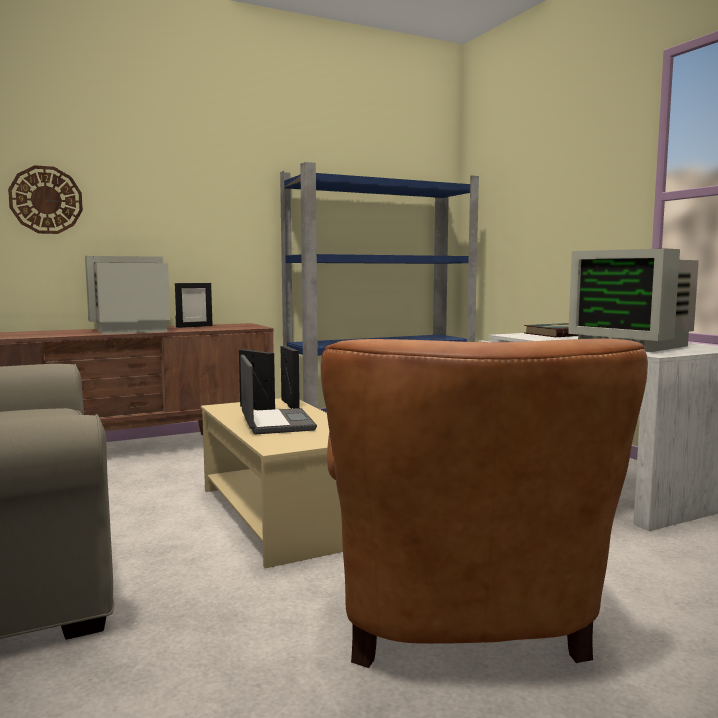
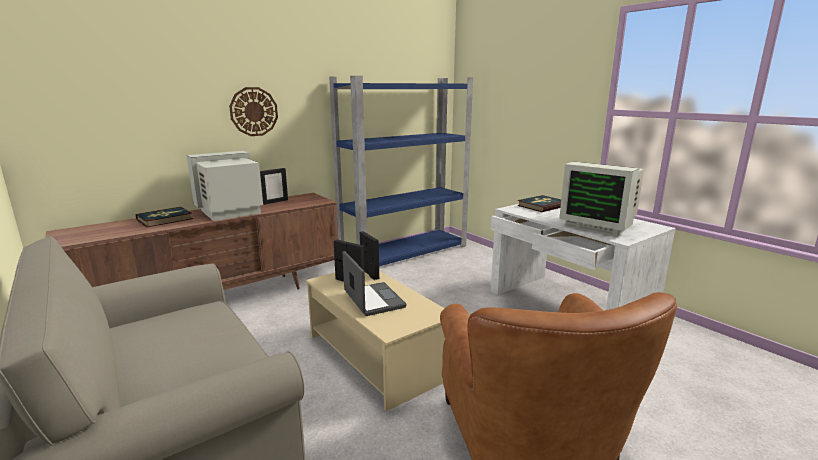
camera: 10 degrees left, 10 degrees up
(46, 200) = (149, 110): wall clock -> wall clock (254, 111)
(46, 332) = (165, 219): none -> book

